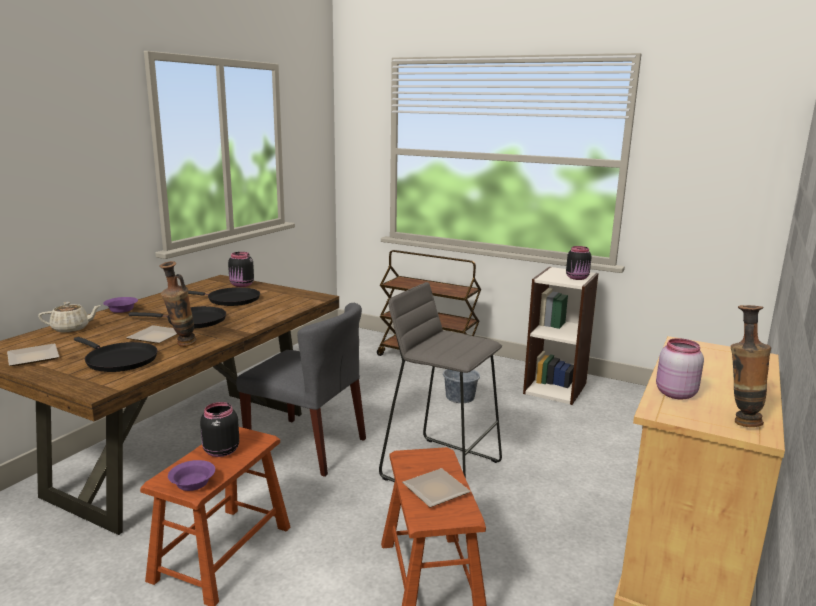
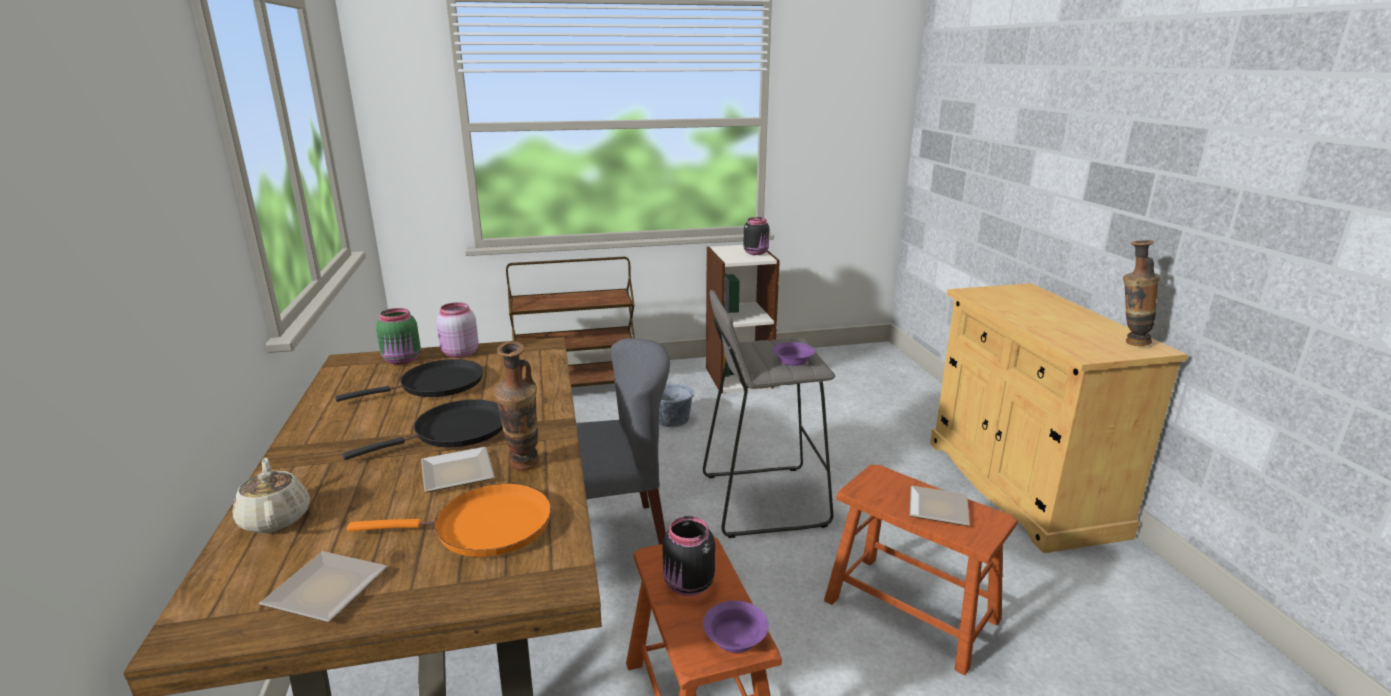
camera: 40 degrees left, 5 degrees up
(72, 328) = (275, 518): beige teapot -> beige teapot turned 60 degrees counterclockwise
(118, 360) = (485, 527): black frying pan -> orange frying pan
(122, 310) = (295, 457): purple bowl -> purple bowl (794, 361)
(242, 285) = (403, 360): black jar -> green jar
(674, 394) = (1059, 336): pink jar -> pink jar (459, 353)

